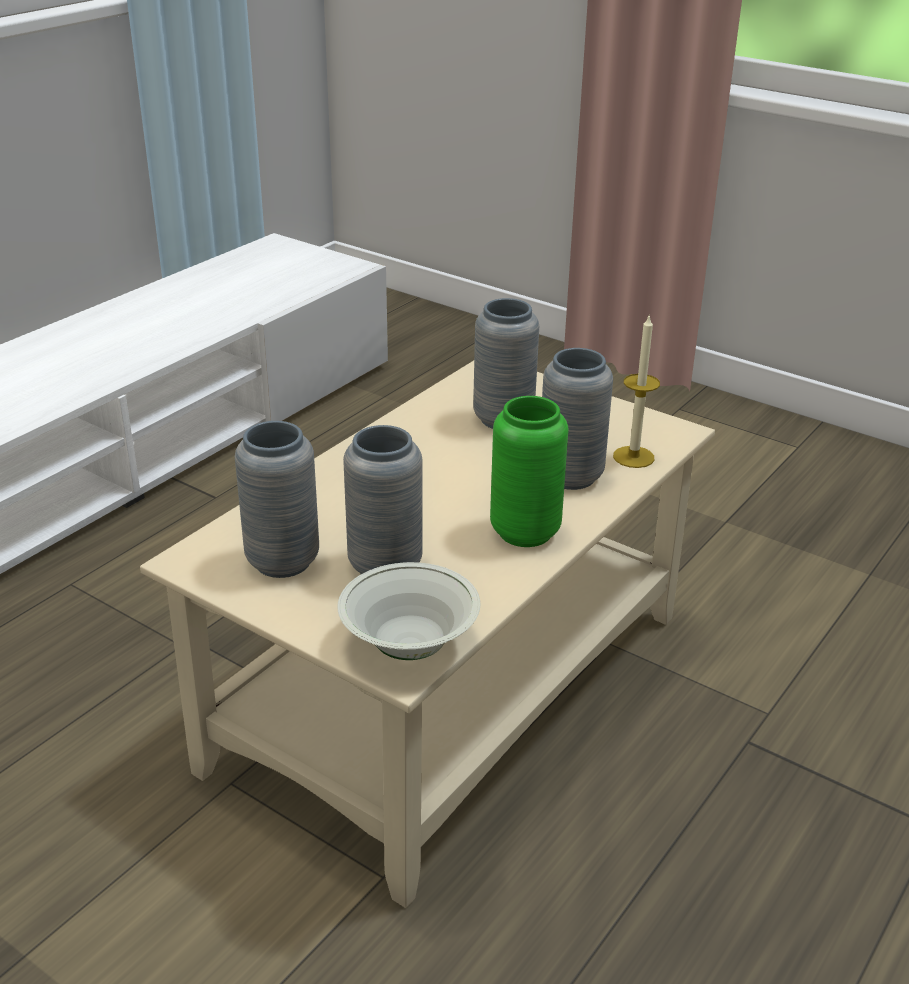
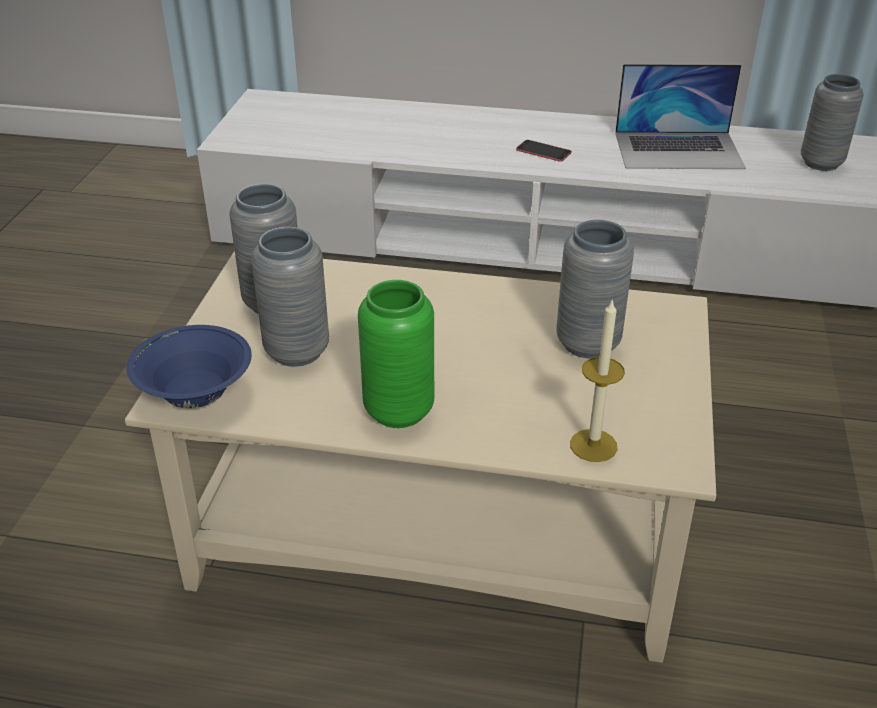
camera: 65 degrees right, 5 degrees up
(80, 370) = (543, 151): none -> phone
(175, 311) = (678, 150): none -> laptop
(409, 646) = (196, 396): white bowl -> blue bowl
(570, 476) = (517, 413): grey vase -> grey vase (821, 163)

